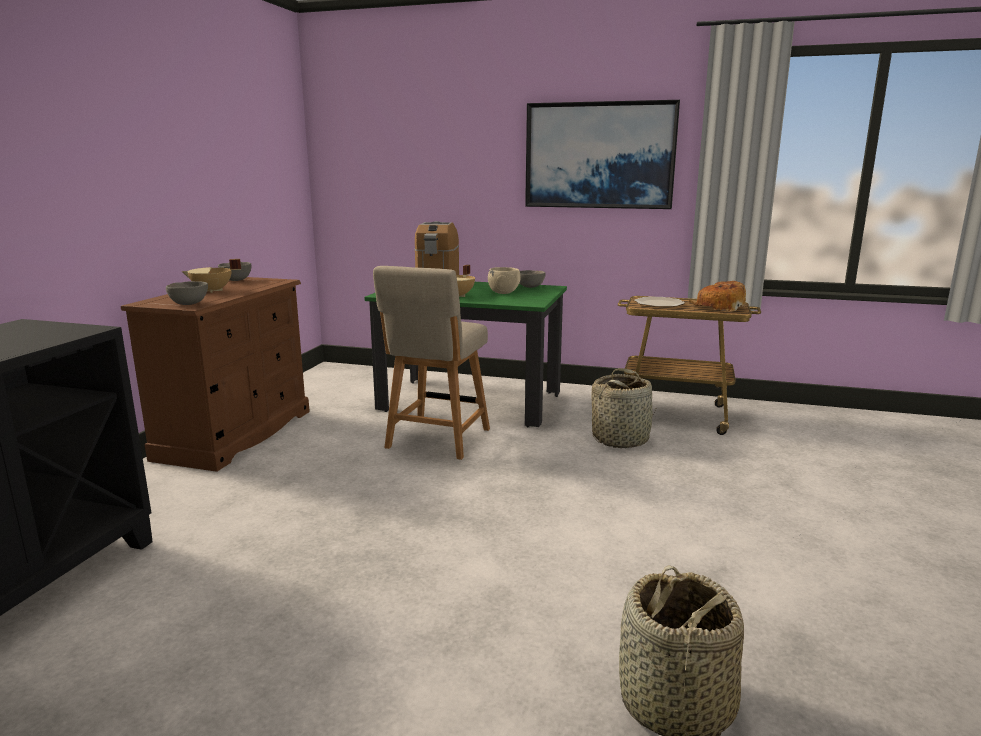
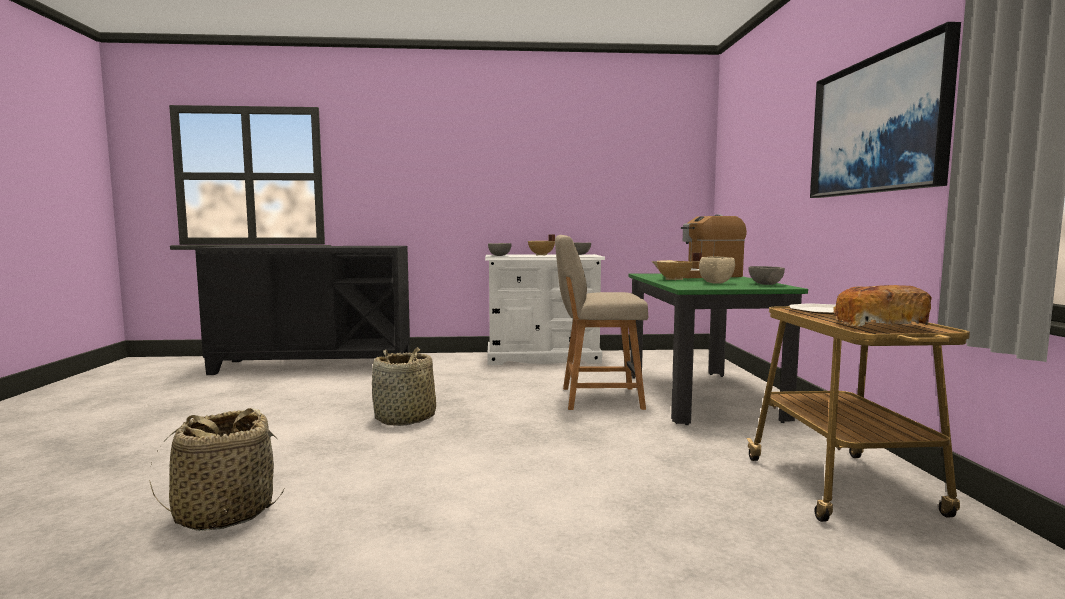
camera: 70 degrees right, 10 degrees down
(236, 434) = (543, 358): brown dresser -> white dresser
(621, 439) = (704, 461): basket -> basket (405, 418)

